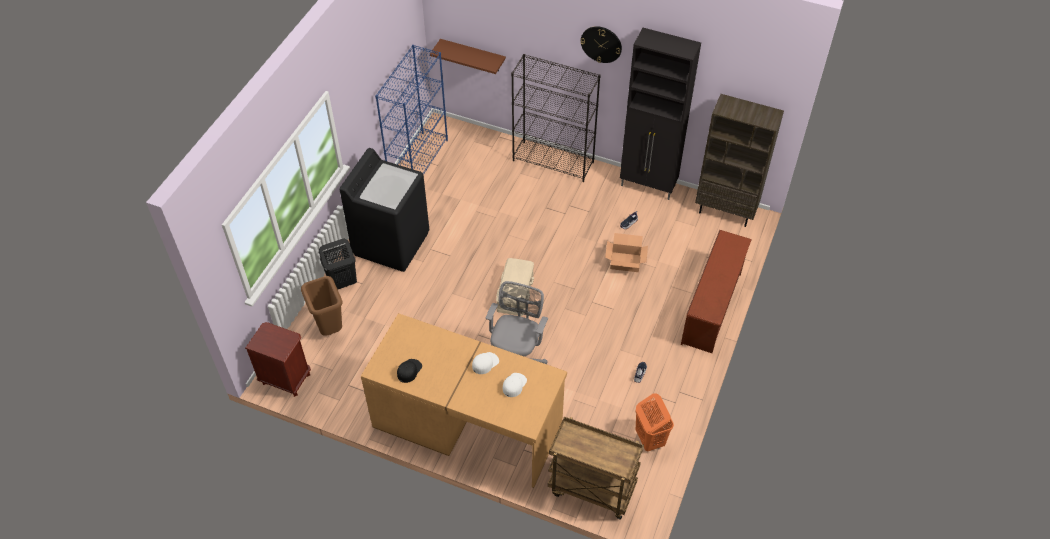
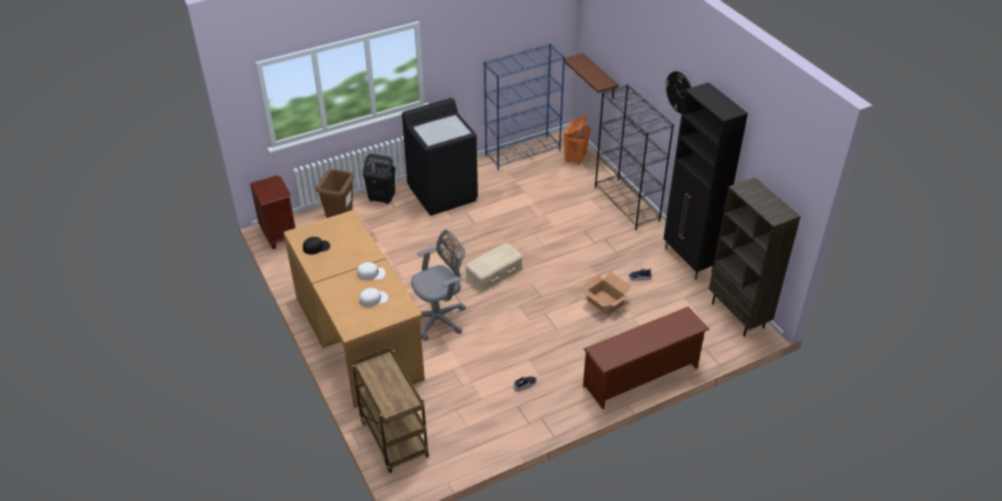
camera: 40 degrees right, 10 degrees down
(649, 439) = (478, 435): orange laundry basket -> orange laundry basket (575, 159)

